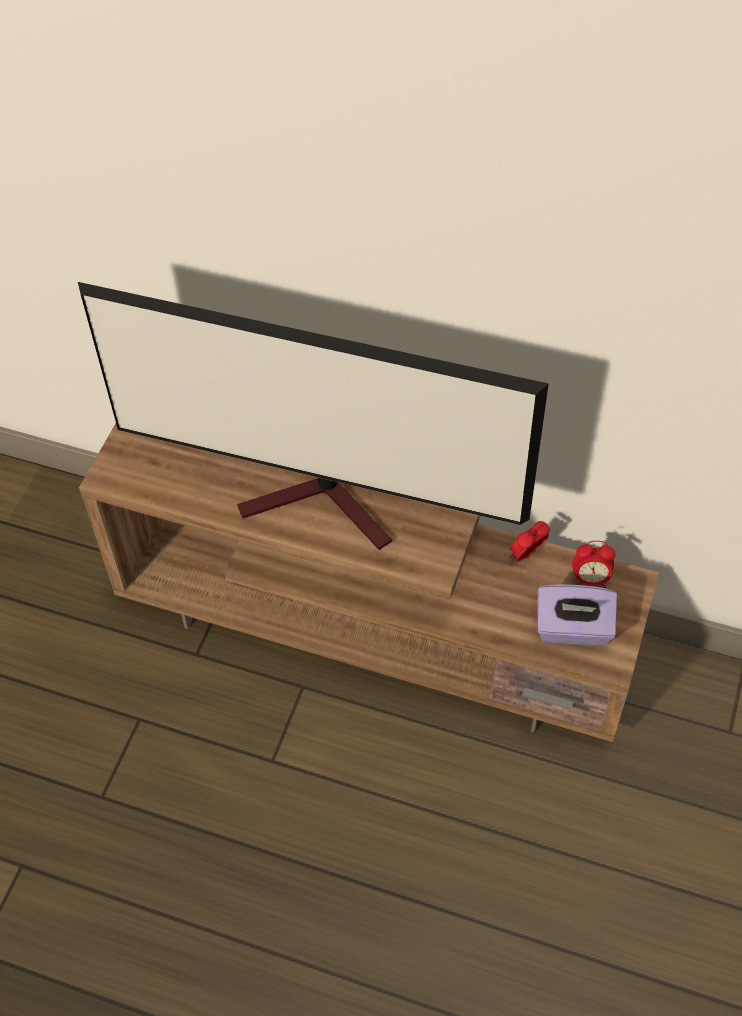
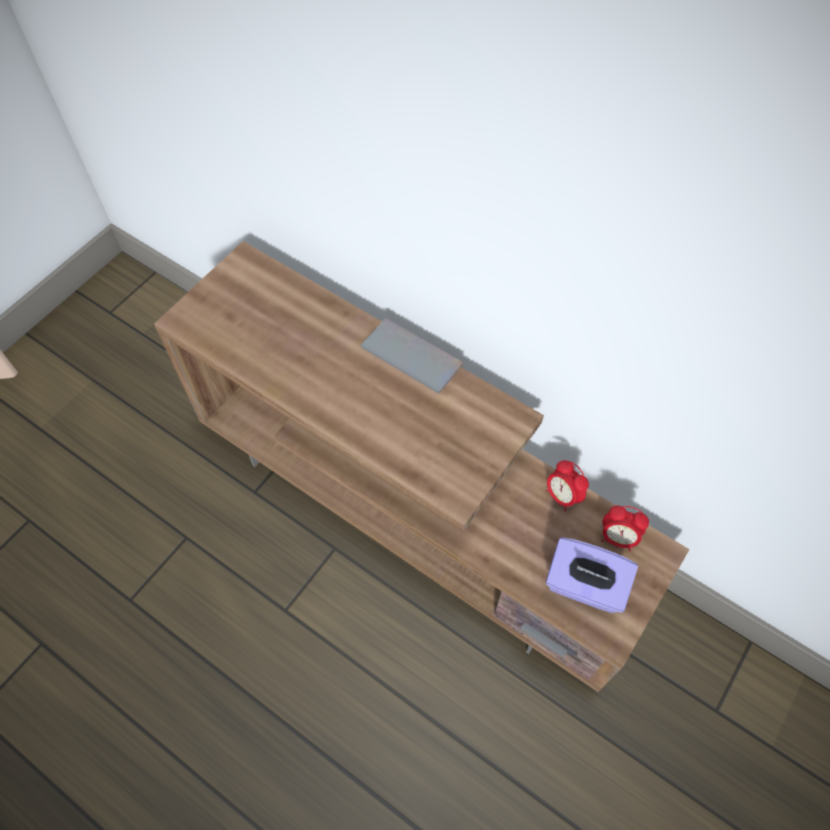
camera: 15 degrees right, 5 degrees up
(326, 505) = (372, 401): television -> none
(527, 556) = (562, 496): alarm clock -> alarm clock turned 105 degrees counterclockwise

